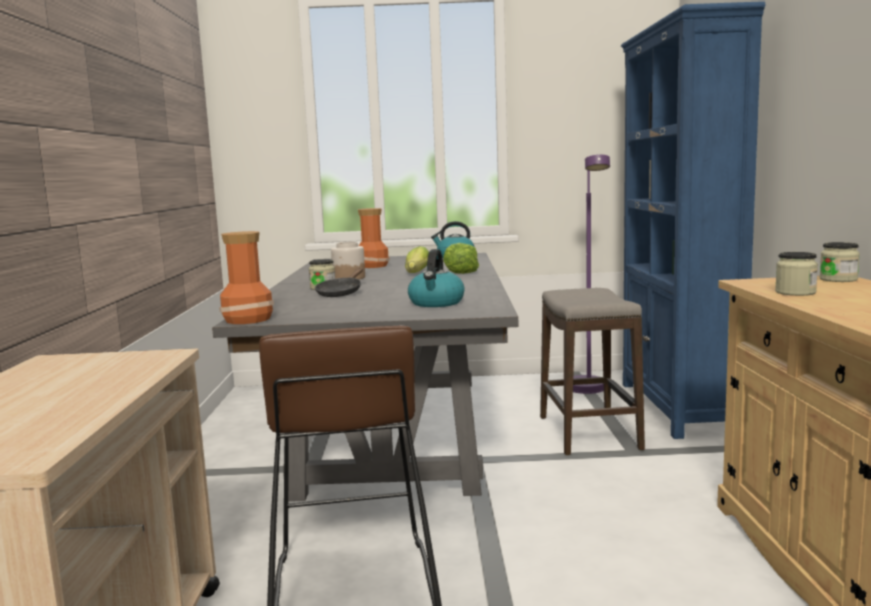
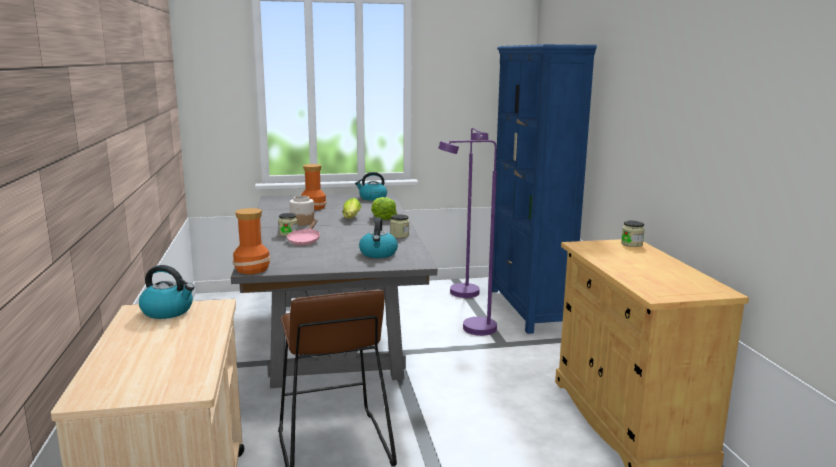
camera: 10 degrees left, 5 degrees up
(91, 361) = (168, 311): none -> kettle
(341, 293) = (305, 240): black frying pan -> pink frying pan
(589, 433) = (470, 330): stool -> purple floor lamp
(795, 292) = (606, 257): jar -> jar (399, 235)

